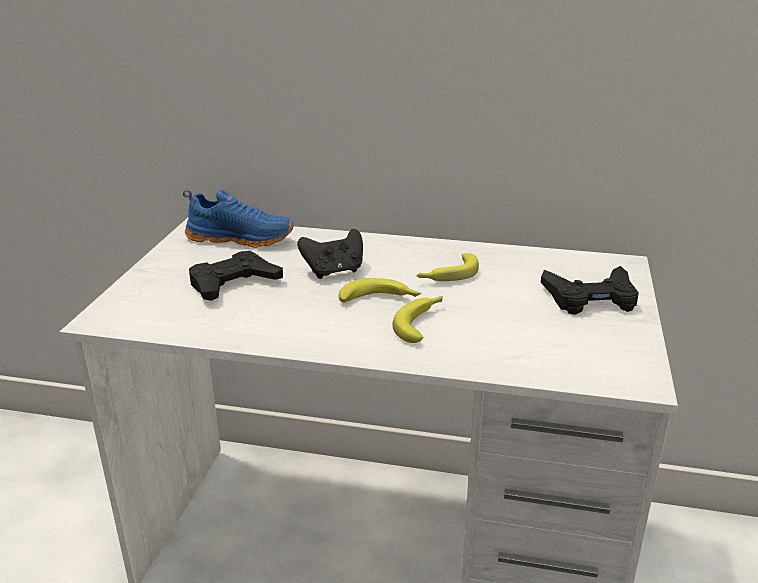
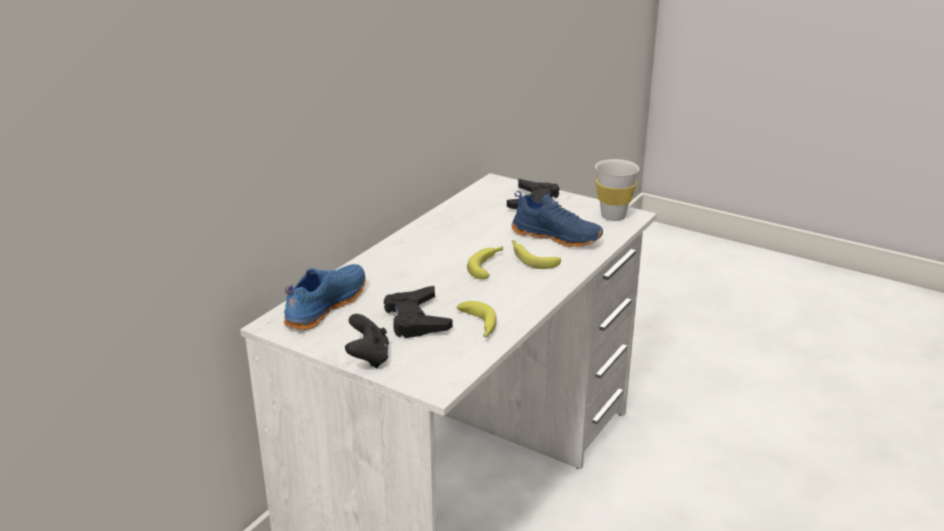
camera: 70 degrees left, 0 degrees up
(334, 271) = (428, 275): black game controller -> black game controller (368, 358)
(447, 275) = (468, 236): banana -> banana (478, 326)
(501, 331) = (557, 236): none -> blue shoe
(616, 365) = (613, 216): none -> white cup

